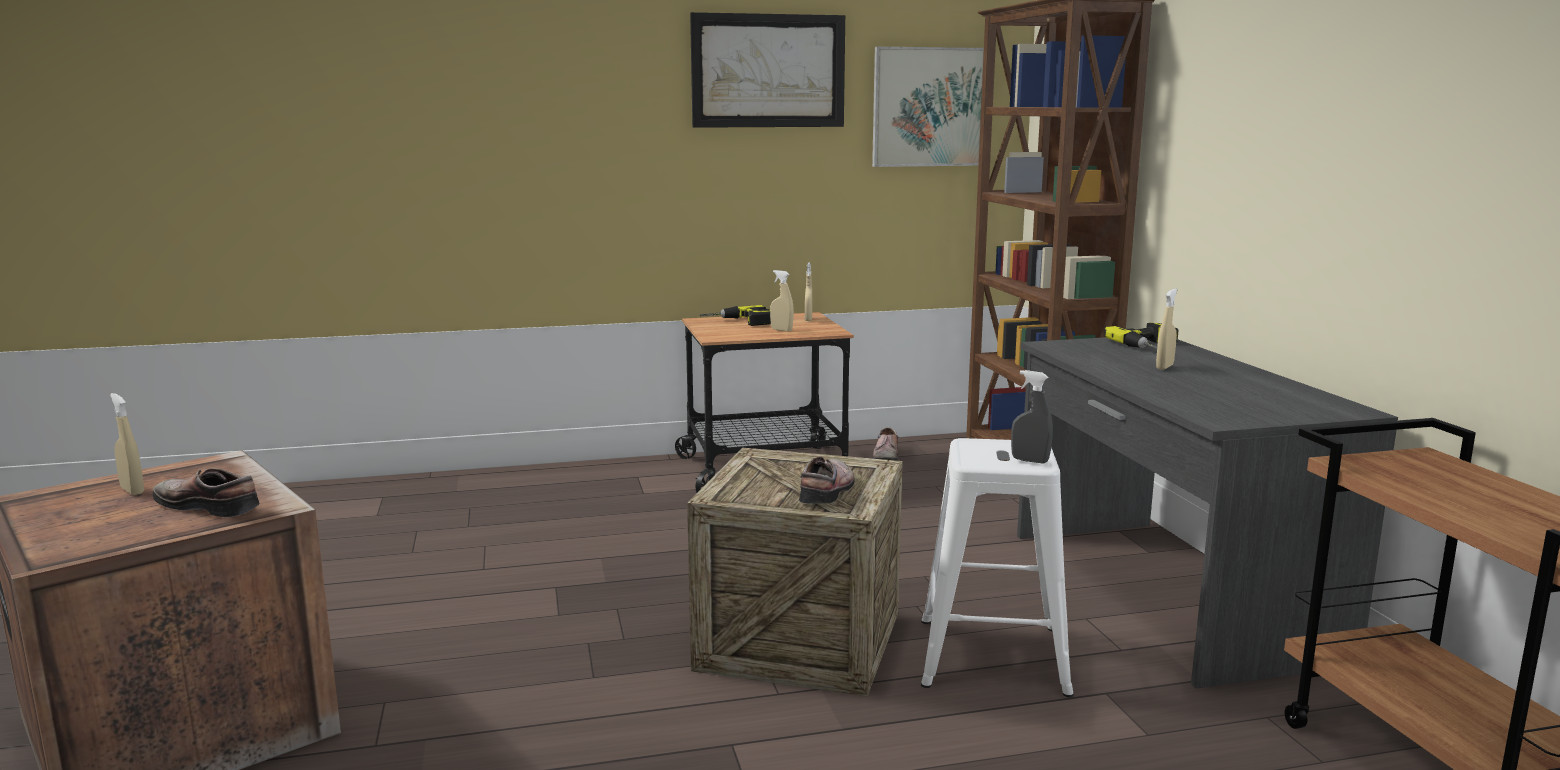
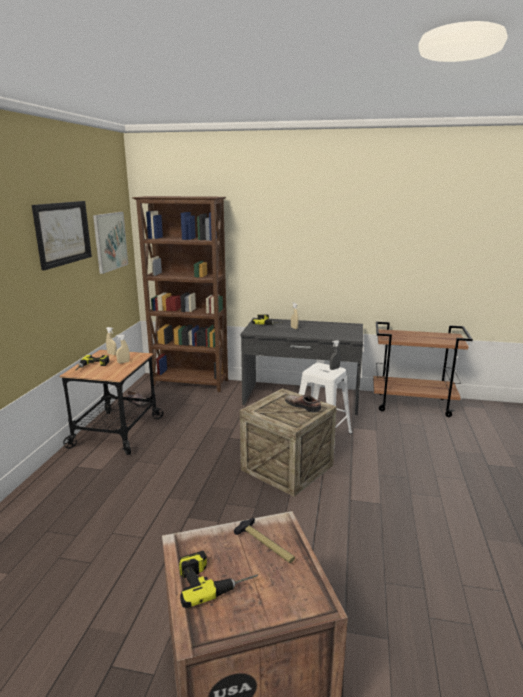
camera: 65 degrees left, 5 degrees up
(132, 490) = (214, 578): beige spray bottle -> power drill
(211, 506) = (266, 545): shoe -> hammer

